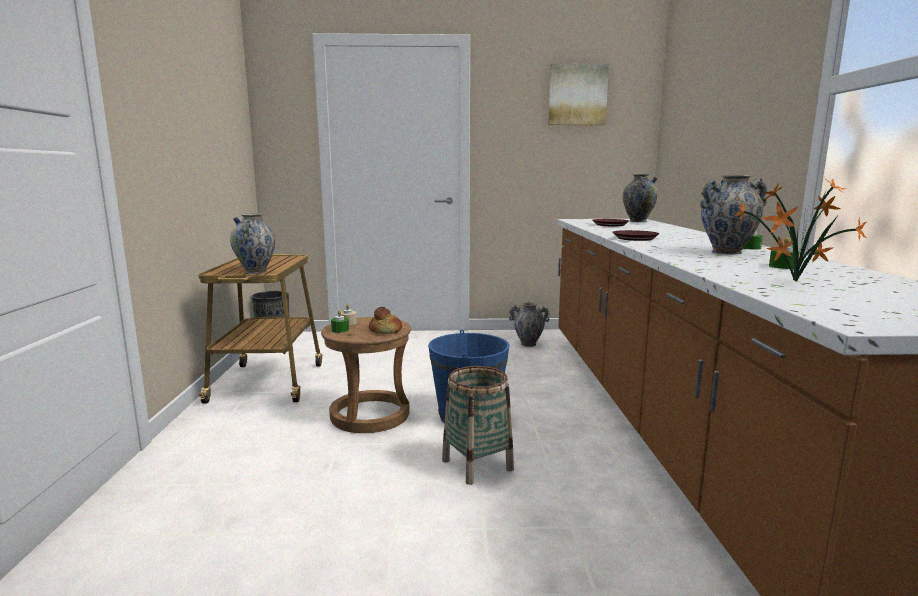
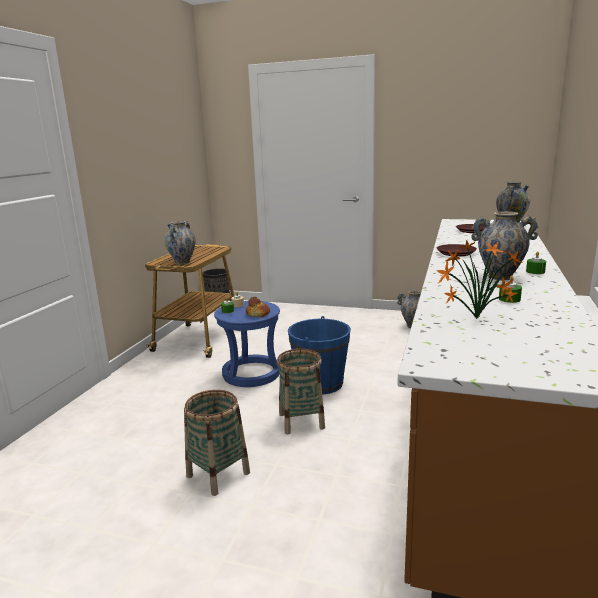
camera: 20 degrees right, 5 degrees up
(370, 415) = (251, 373): brown stool -> blue stool
(410, 558) = (218, 474): none -> basket
(577, 95) = (473, 102): picture -> none

